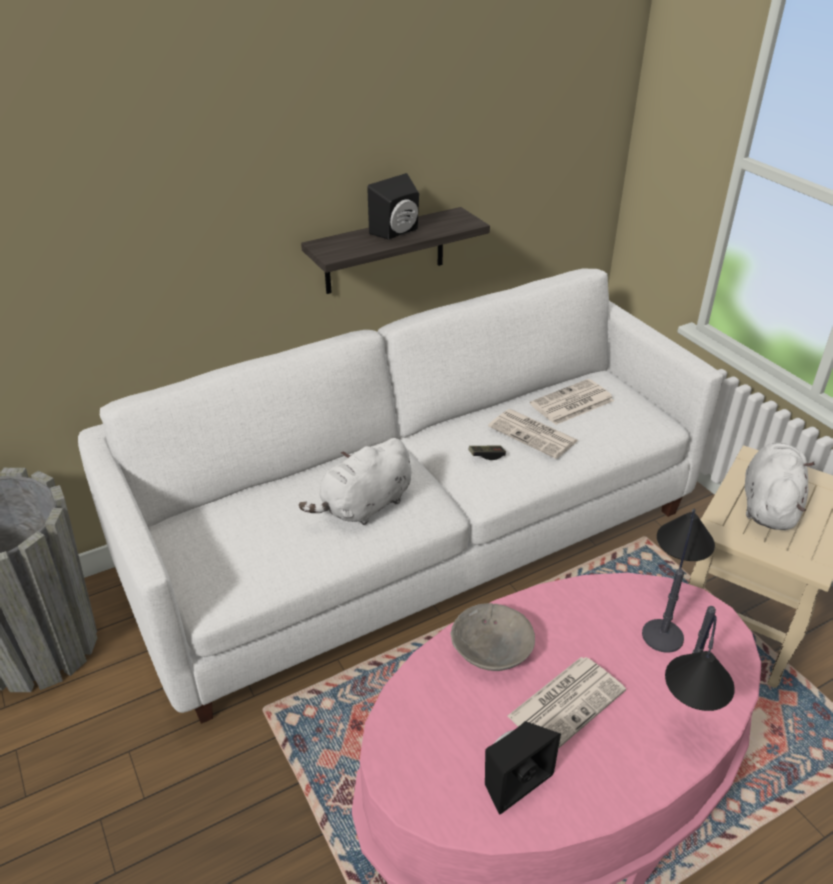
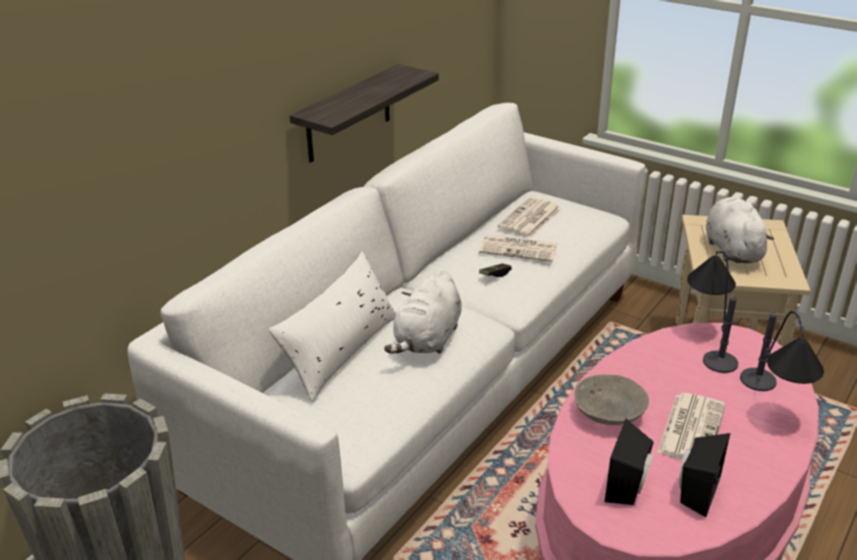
camera: 25 degrees left, 5 degrees down
(280, 491) = (340, 351): none -> white pillow
(398, 232) = (367, 92): black speaker -> black speaker (629, 487)

